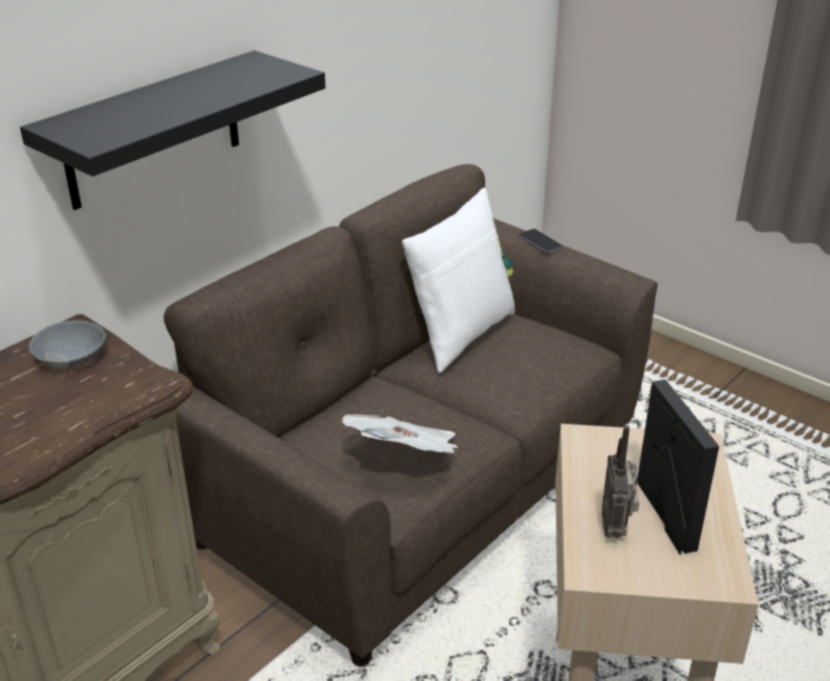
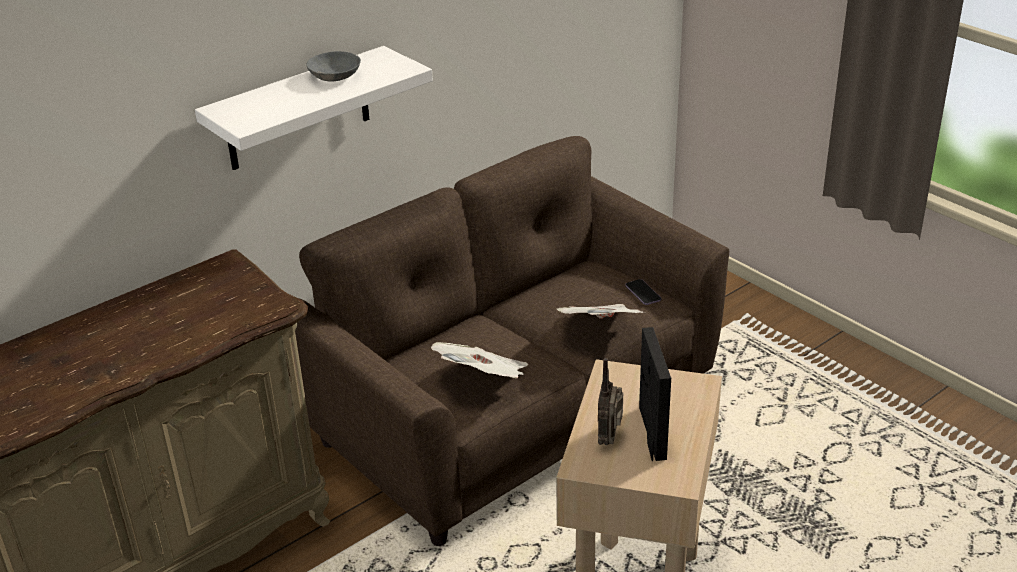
camera: 10 degrees right, 0 degrees up
(69, 357) = (221, 282): grey bowl -> grey bowl (334, 76)
(153, 130) = (298, 110): black shelf -> white shelf
(461, 335) = (558, 284): white pillow -> none
(529, 385) = (602, 329): none -> newspaper
(540, 242) = (637, 207): phone -> phone (643, 293)

